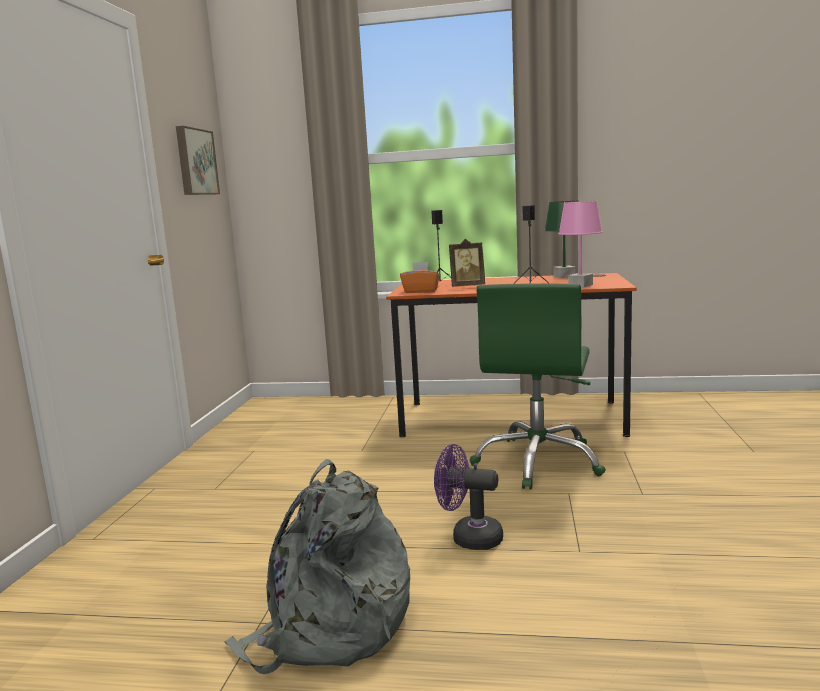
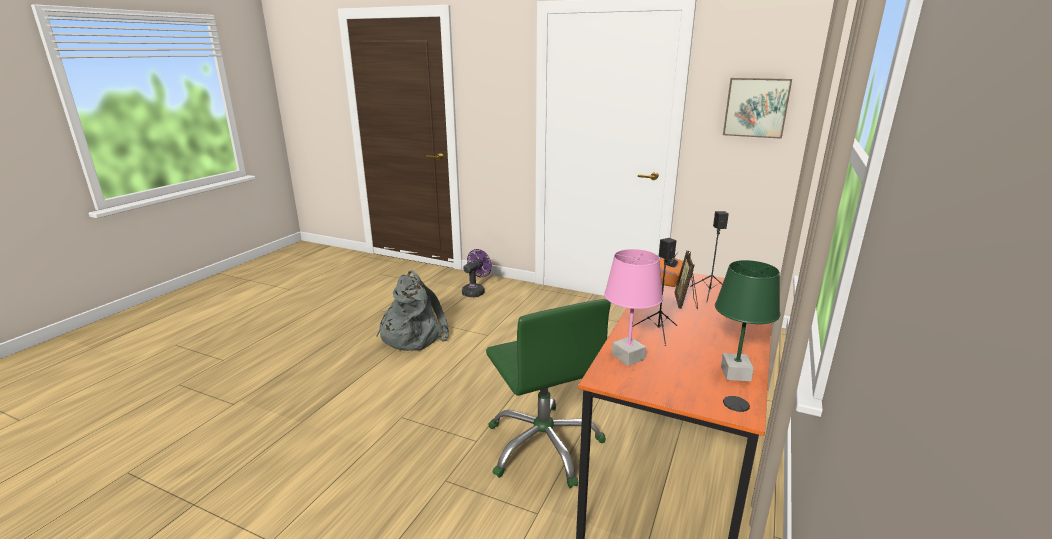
camera: 105 degrees right, 10 degrees up
(469, 537) = (451, 383): purple fan -> purple fan (475, 291)
(538, 462) = (544, 445): green office chair -> green office chair turned 150 degrees counterclockwise

